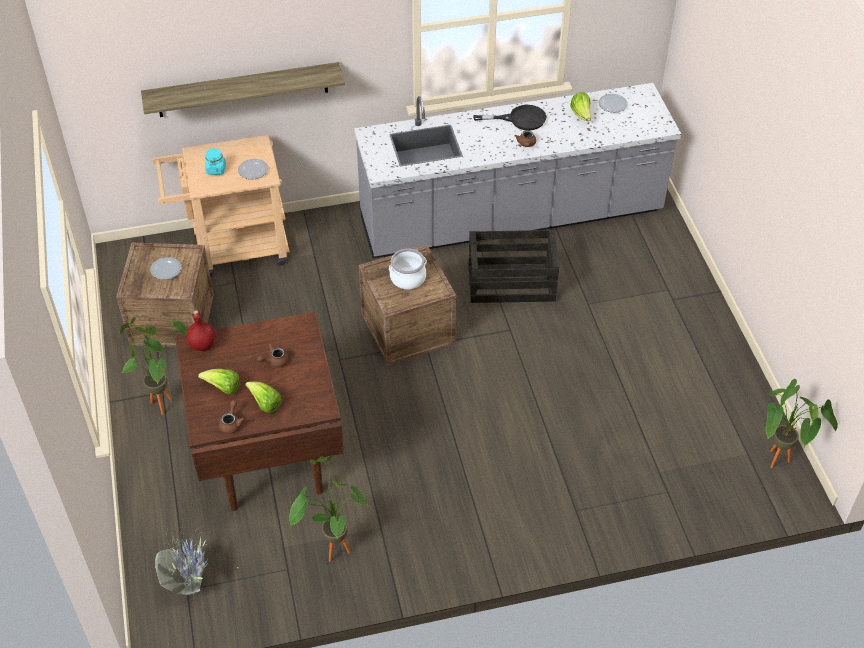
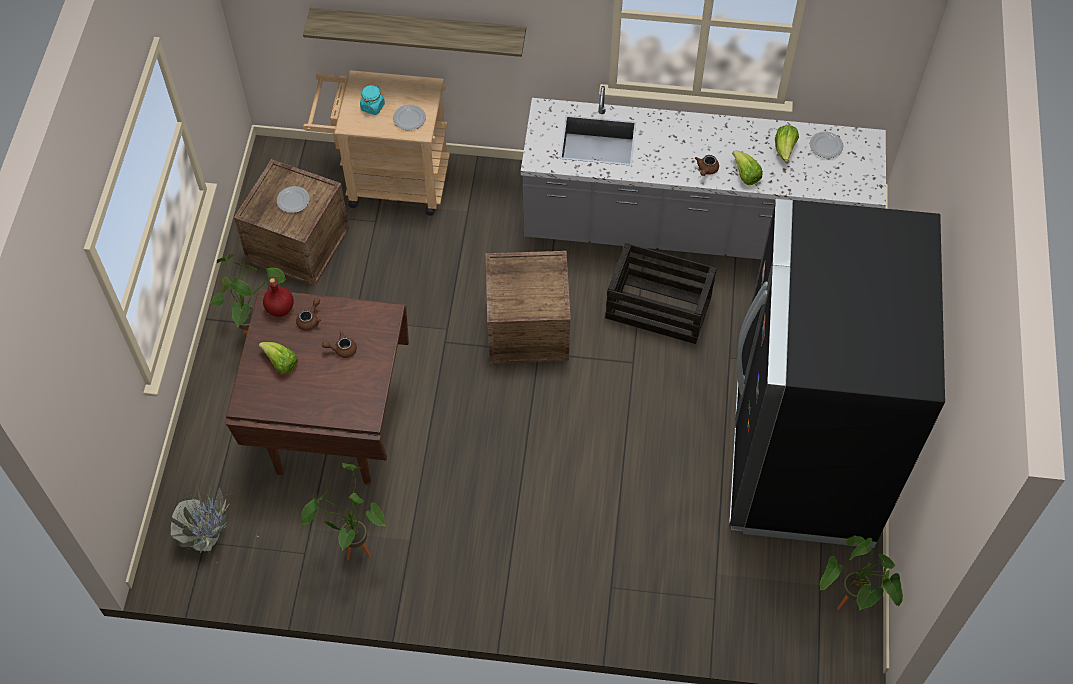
camera: 20 degrees right, 10 degrees up
(231, 423) = (273, 404): brown teapot -> brown teapot (310, 320)
(265, 403) = (314, 393): lettuce -> lettuce (745, 175)
(408, 278) = (530, 283): cooking pot -> none
(520, 119) = (714, 136): black frying pan -> none
(682, 360) = (801, 455): none -> black fridge

